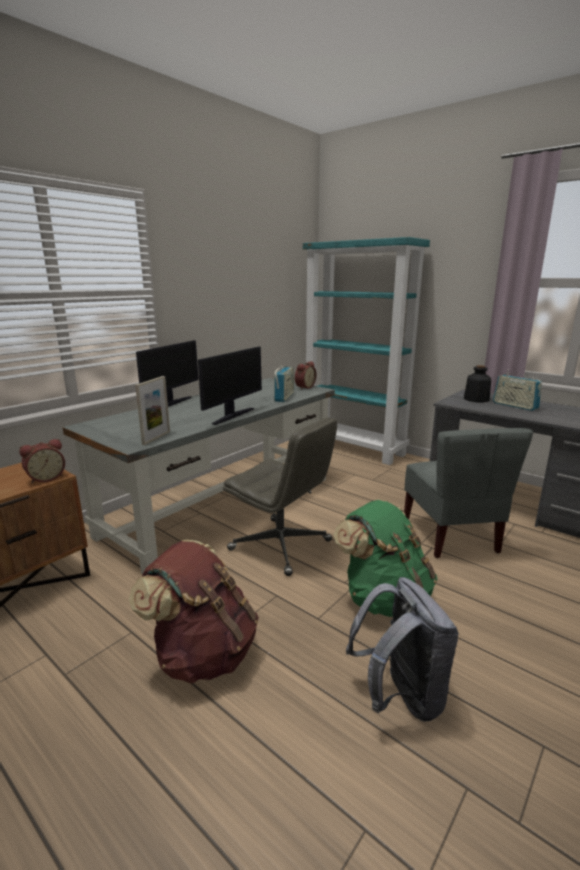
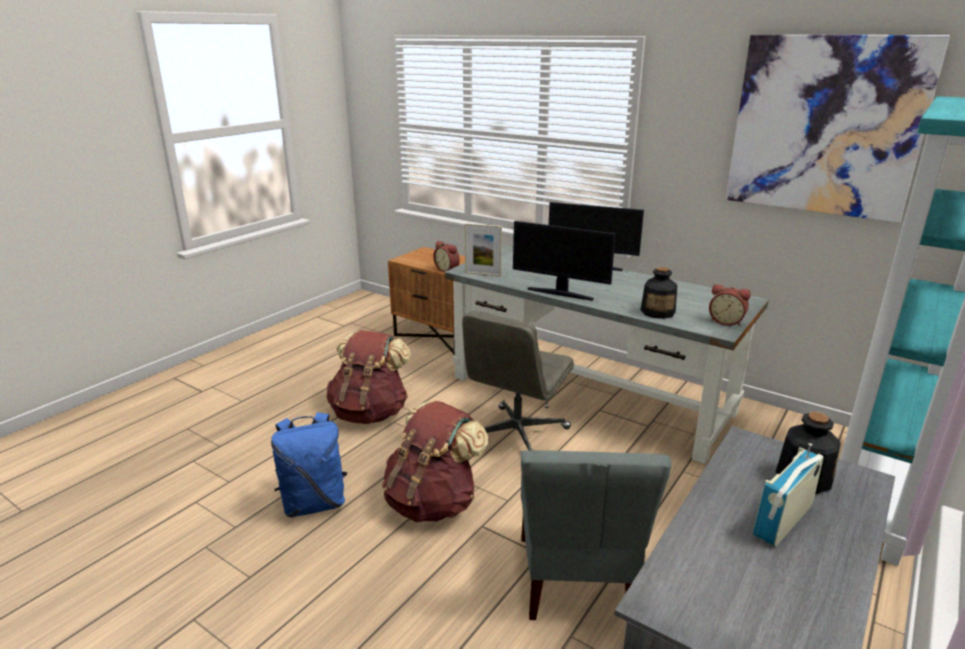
camera: 85 degrees right, 5 degrees up
(257, 264) = (825, 126): none -> picture
(284, 397) = (658, 312): radio -> bottle
(383, 598) = (433, 502): green backpack -> brown backpack
(400, 695) = (314, 503): grey backpack -> blue backpack
(451, 536) = (576, 579): grey chair -> grey chair turned 75 degrees counterclockwise

